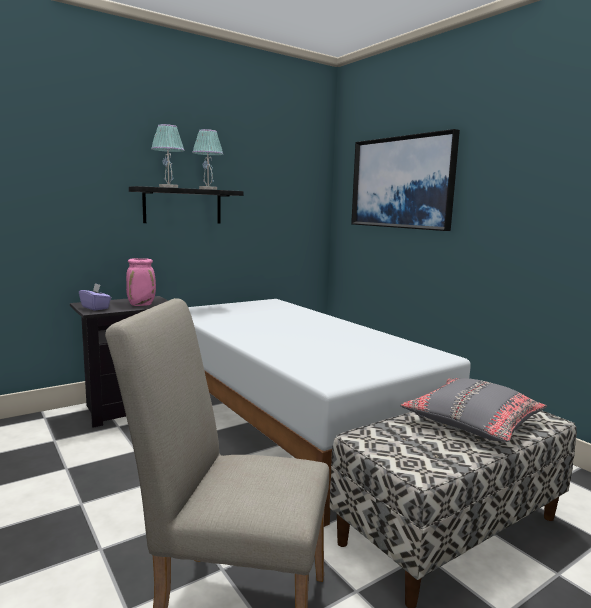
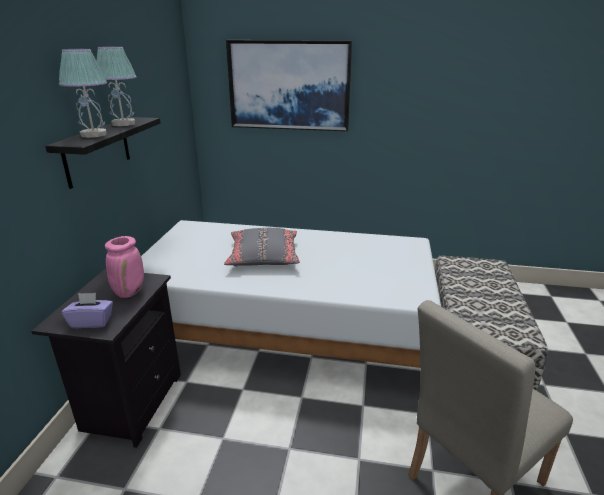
camera: 45 degrees left, 15 degrees up
(472, 421) = (477, 285): grey pillow -> grey pillow (263, 256)

